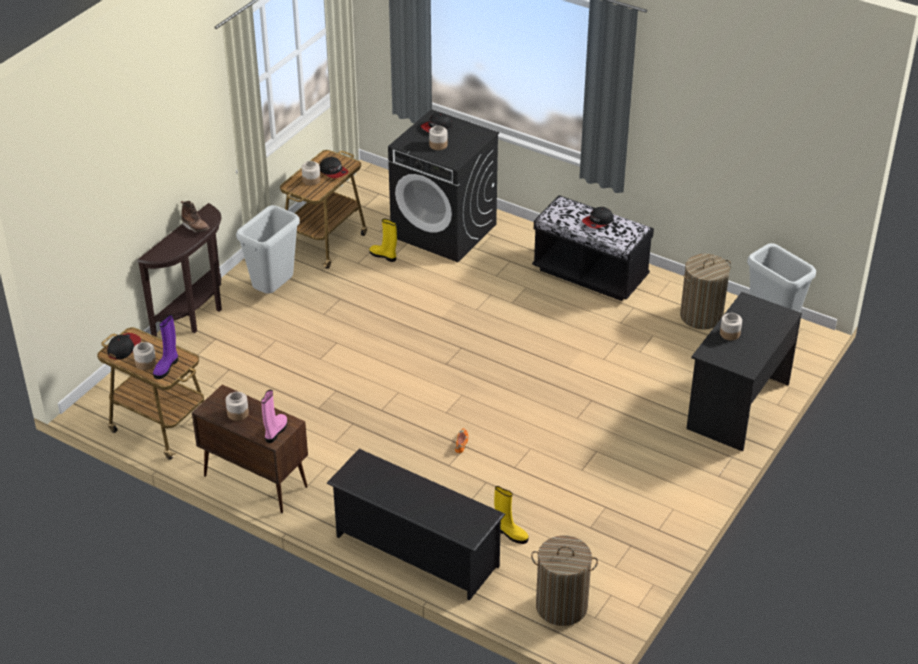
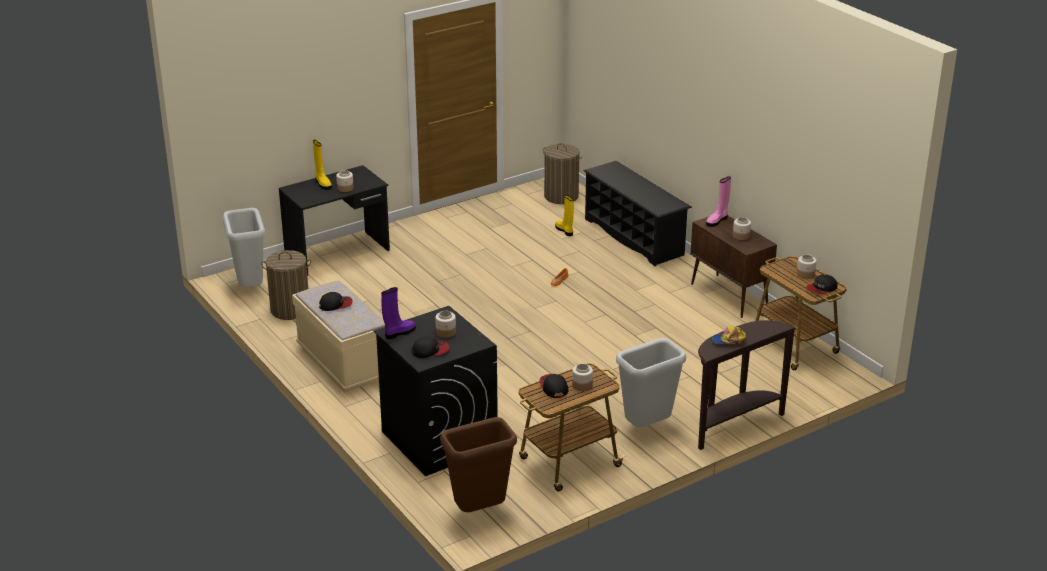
camera: 155 degrees left, 10 degrees down
(166, 367) = (788, 267): purple boot -> purple boot (399, 333)
(195, 227) = (729, 340): brown boot -> cap
(368, 186) = (479, 512): none -> brown trash can
(384, 256) = (518, 431): yellow boot -> yellow boot (322, 184)
(590, 274) = (342, 363): black bench -> beige bench

